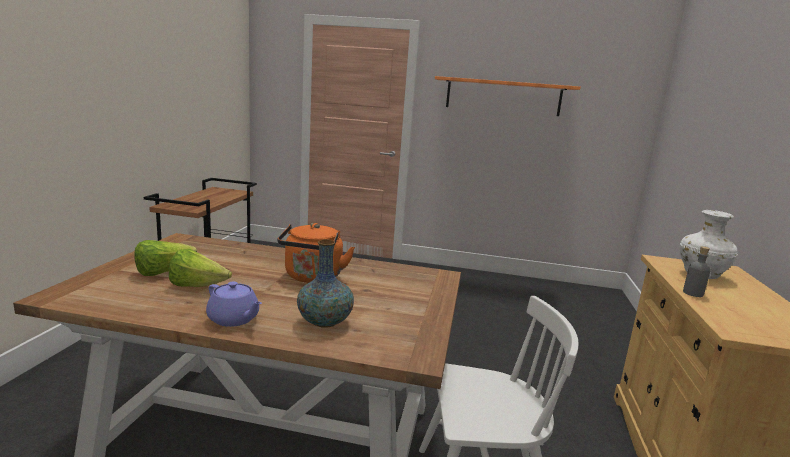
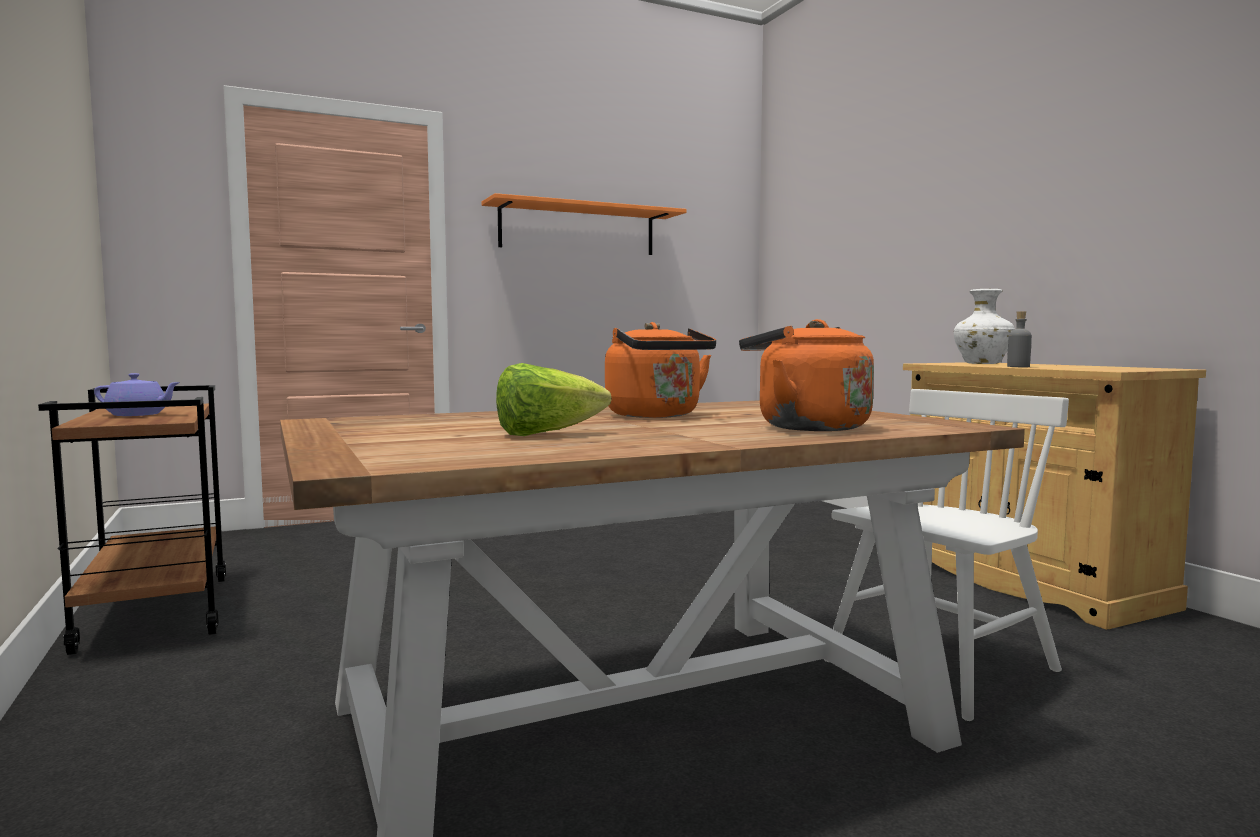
camera: 35 degrees left, 10 degrees down
(163, 272) = (436, 435): lettuce -> none
(234, 319) = (709, 439): purple teapot -> purple teapot (138, 415)
(325, 322) = (805, 427): vase -> orange kettle

